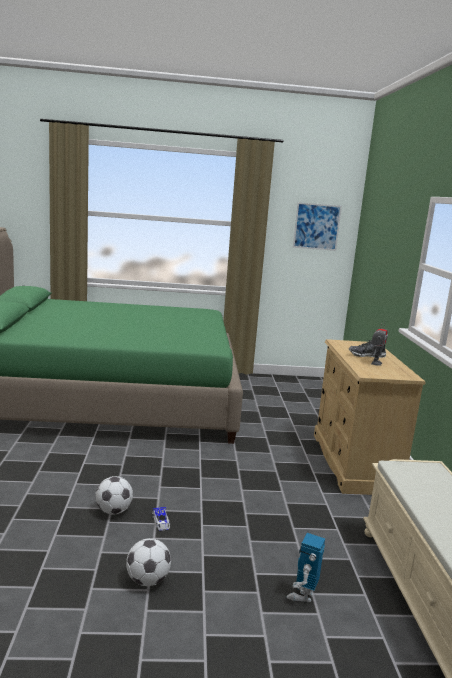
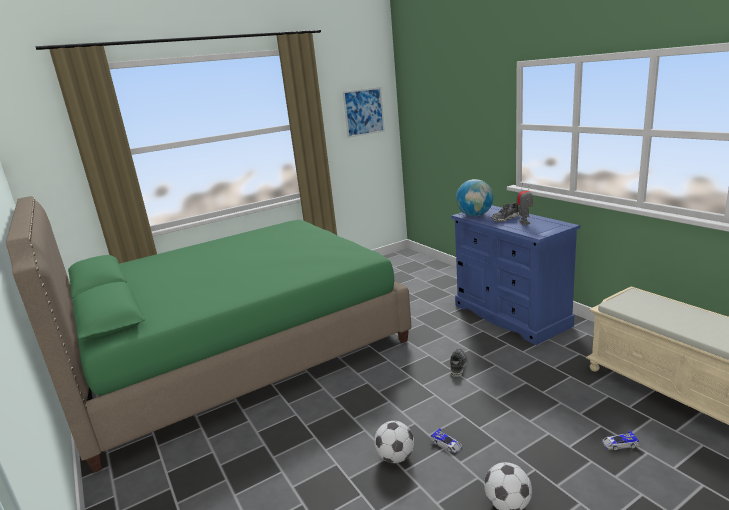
camera: 25 degrees left, 5 degrees up
(249, 477) = (458, 366): none -> shoe
(302, 595) = (619, 444): toy robot -> toy car
(345, 345) = (475, 215): none -> globe
(353, 462) = (510, 315): beige dresser -> blue dresser

